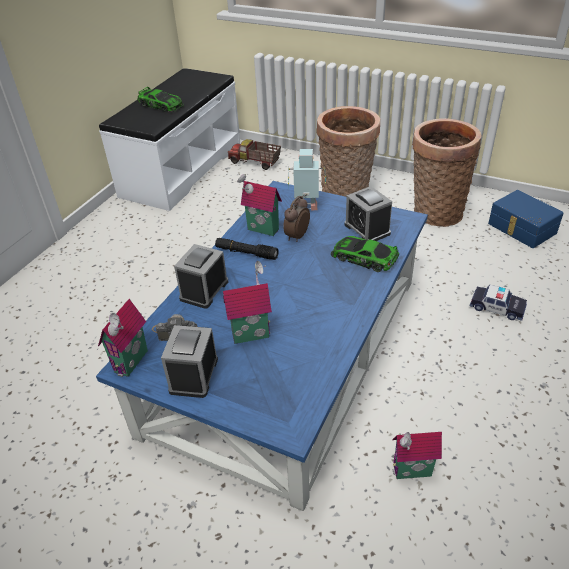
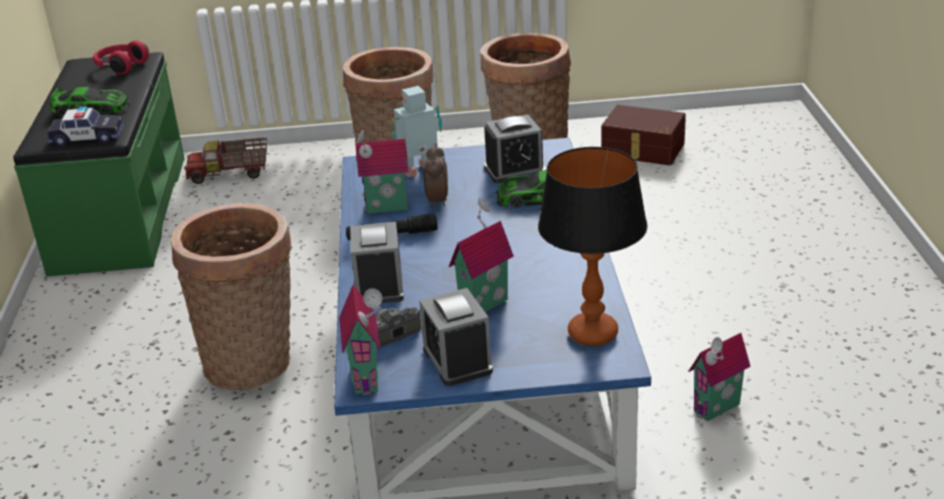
camera: 30 degrees left, 10 degrees down
(165, 298) = (254, 363): none -> basket
(181, 169) = (119, 213): white bench -> green bench
(202, 80) = (120, 67): none -> red headphones
(297, 396) = (593, 334): none -> table lamp
(367, 229) = (515, 170): alarm clock -> alarm clock turned 45 degrees counterclockwise
(497, 308) = (680, 233): toy car -> toy car (87, 137)
(521, 229) = (642, 150): blue storage box -> brown storage box

